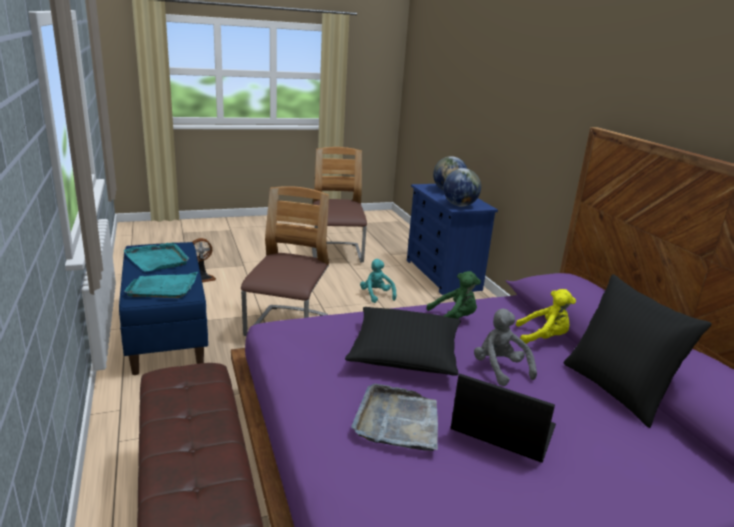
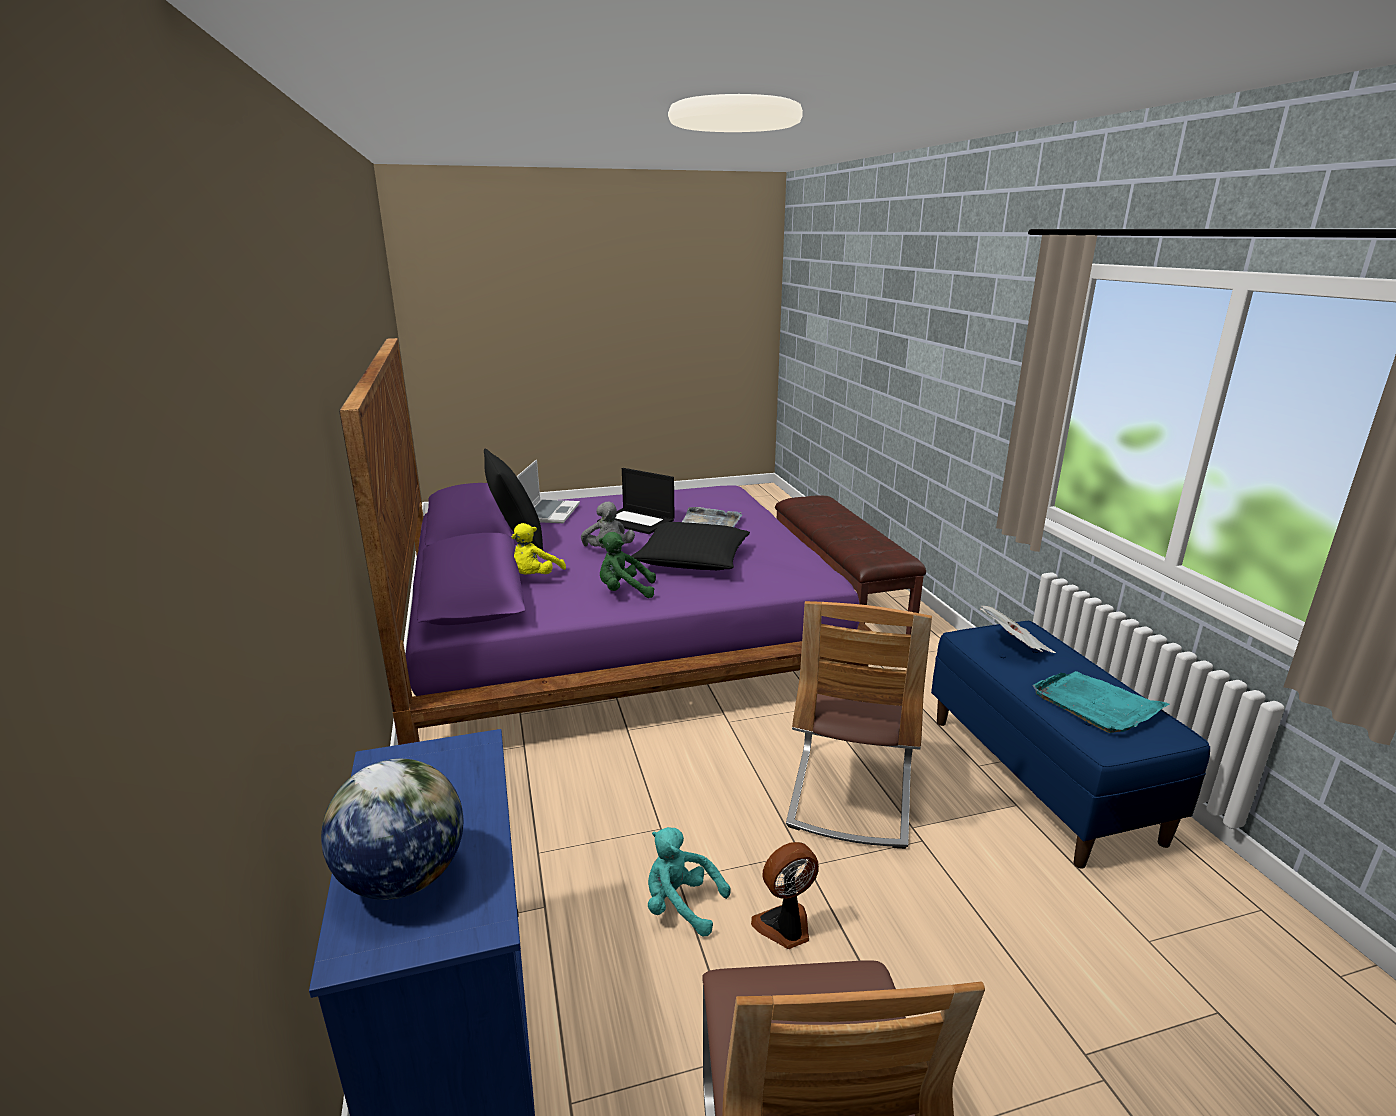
camera: 175 degrees left, 0 degrees up
(163, 288) = (1014, 647): turquoise tray -> newspaper
(202, 278) = (1136, 962): fan -> fan (785, 927)
(376, 295) = (681, 905): turquoise plush toy -> turquoise plush toy turned 135 degrees clockwise
(459, 205) = (452, 763): globe -> none
(543, 338) = (535, 577): yellow plush toy -> yellow plush toy turned 75 degrees counterclockwise
(649, 460) = (550, 513): none -> laptop

